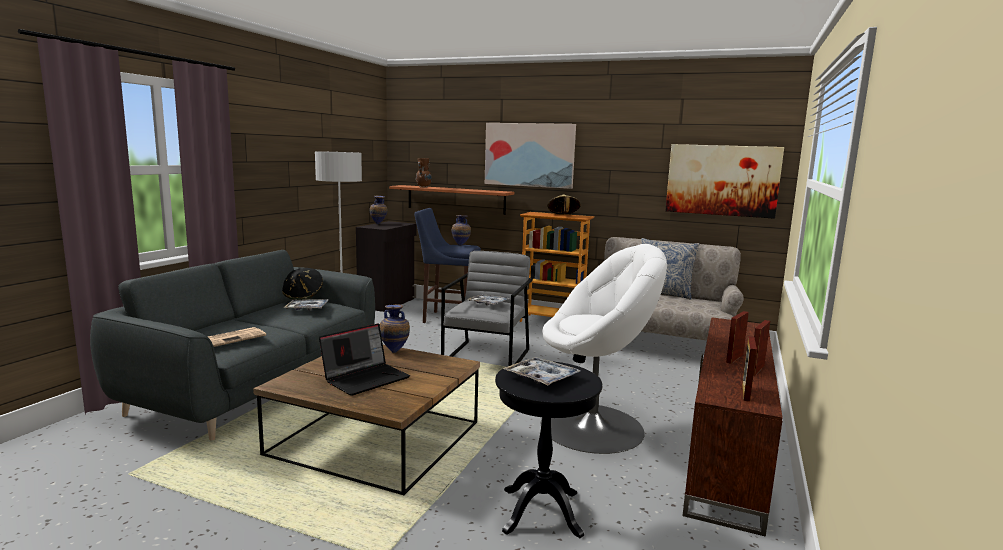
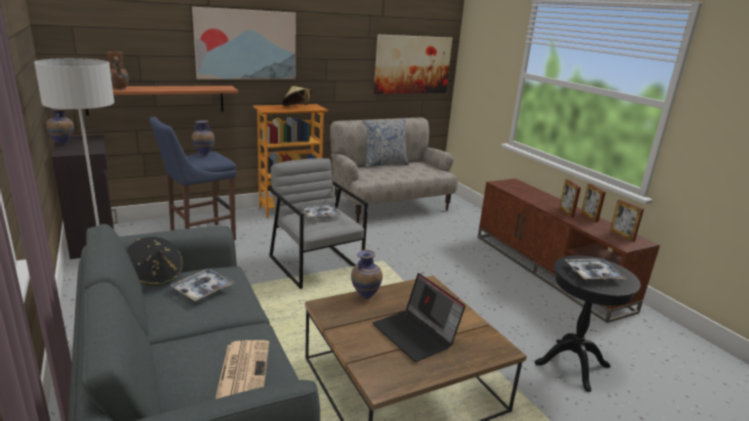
camera: 50 degrees left, 10 degrees up
(366, 378) = (416, 335): laptop -> laptop turned 150 degrees clockwise
(594, 427) = (481, 290): white armchair -> none

